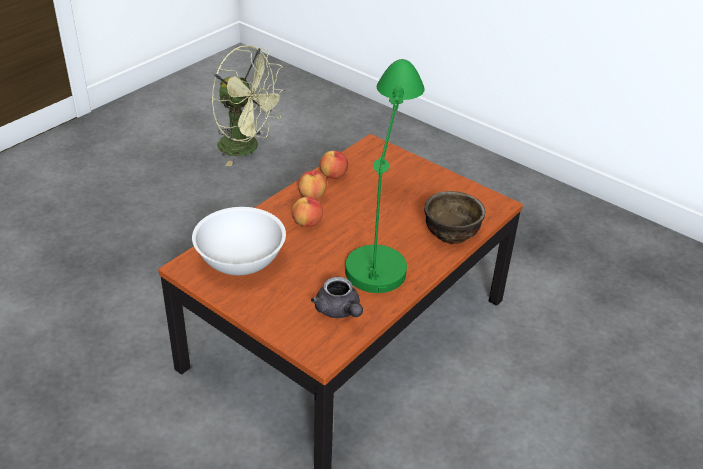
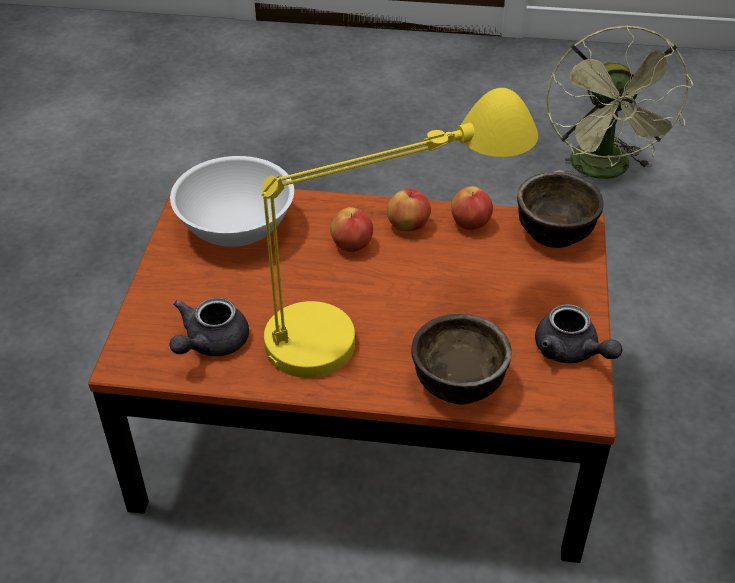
camera: 60 degrees right, 5 degrees up
(368, 153) = (554, 232): none -> brown bowl
(382, 238) = (384, 321): green table lamp -> yellow table lamp
(460, 189) = (571, 352): none -> grey teapot

